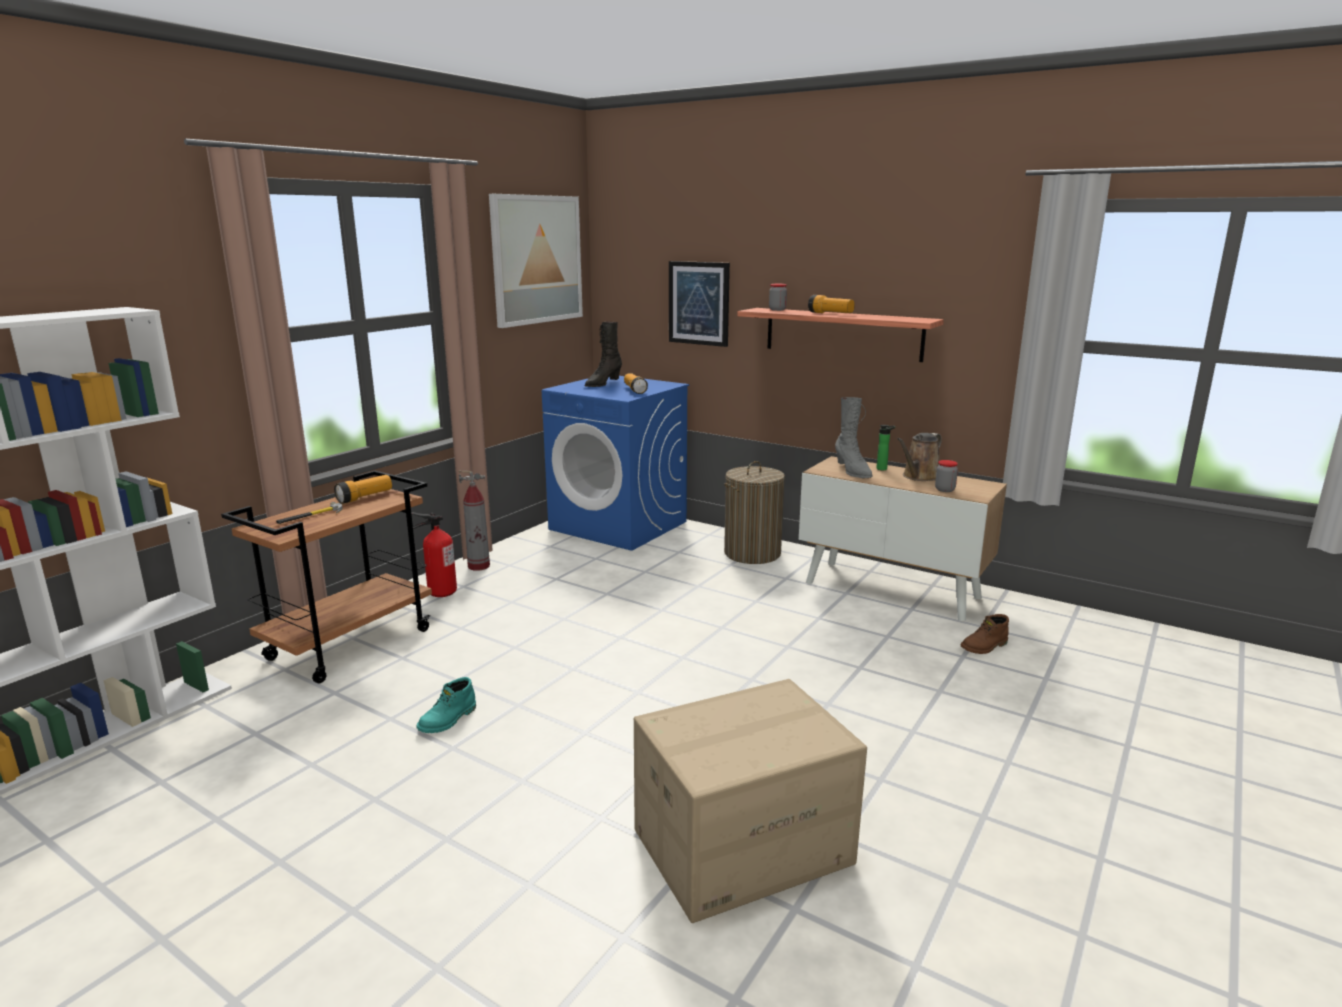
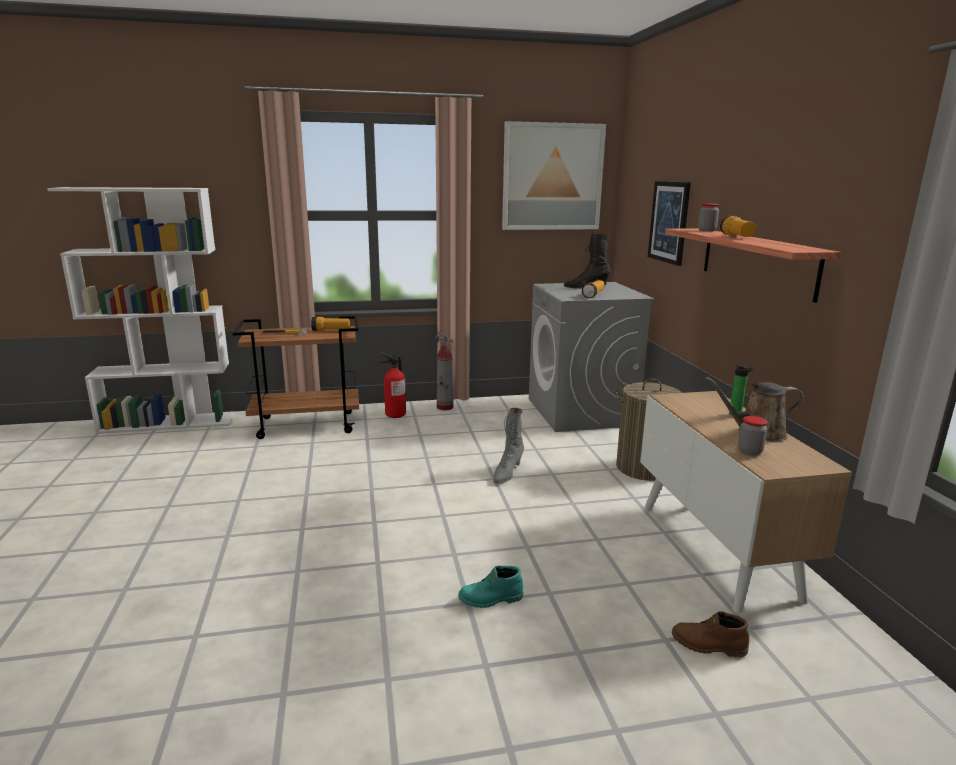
camera: 45 degrees right, 0 degrees up
(448, 720) = (265, 485): turquoise boot -> turquoise boot (491, 599)
(619, 525) = (581, 412): blue washing machine -> grey washing machine
(742, 846) = (230, 650): cardboard box -> none
(852, 471) = (697, 407): grey boot -> grey boot (507, 473)

